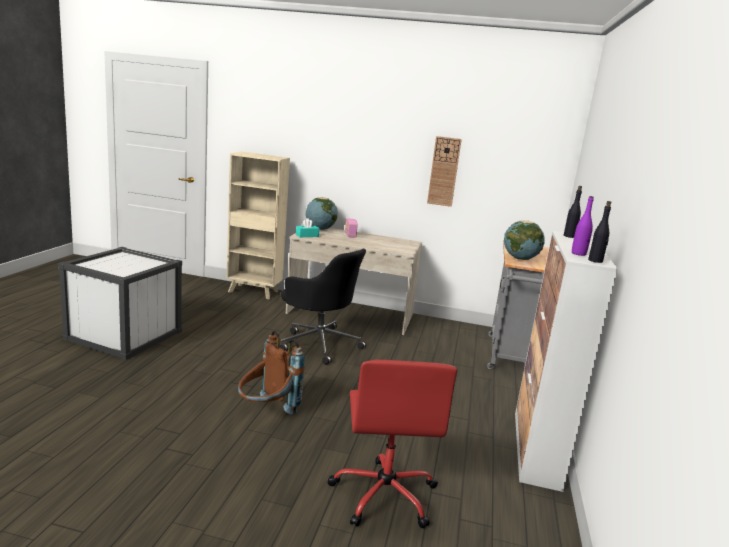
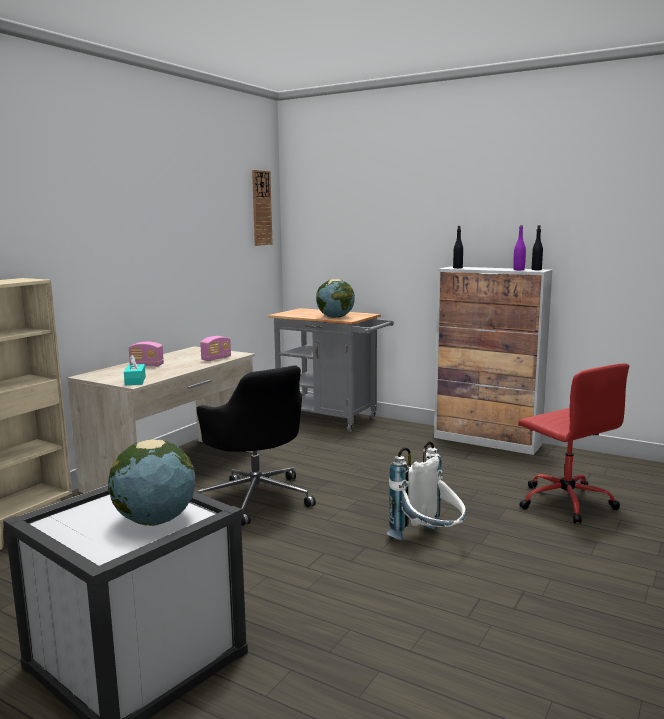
camera: 70 degrees left, 5 degrees down
(267, 412) = (429, 542): brown backpack -> white backpack
(319, 343) = (256, 497): black office chair -> black office chair turned 90 degrees clockwise
(320, 229) = (100, 374): globe -> globe (155, 520)
(384, 248) = (216, 359): none -> radio
(384, 494) = (564, 501): red office chair -> red office chair turned 45 degrees clockwise
(444, 171) = (195, 255): wall clock -> wall clock (261, 208)

